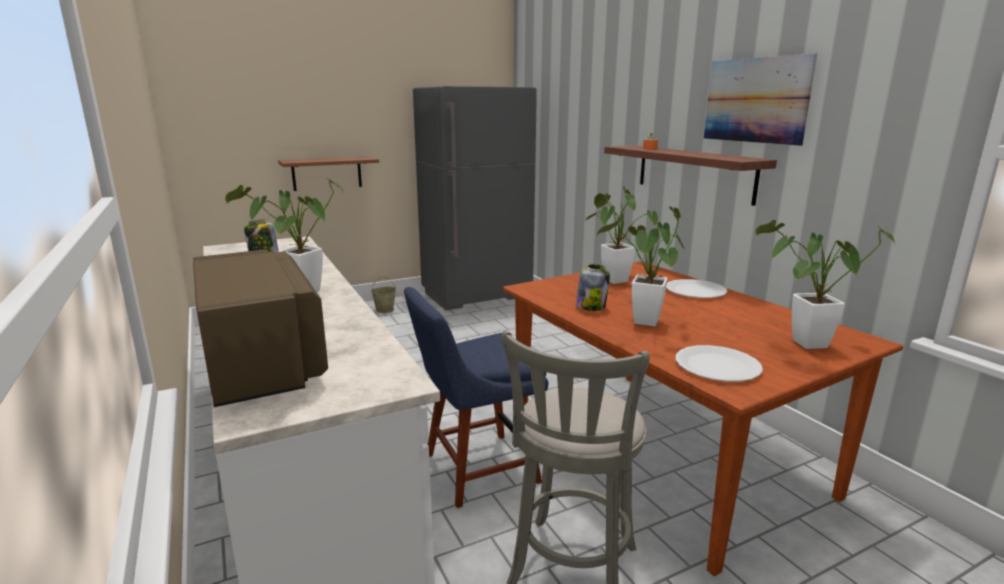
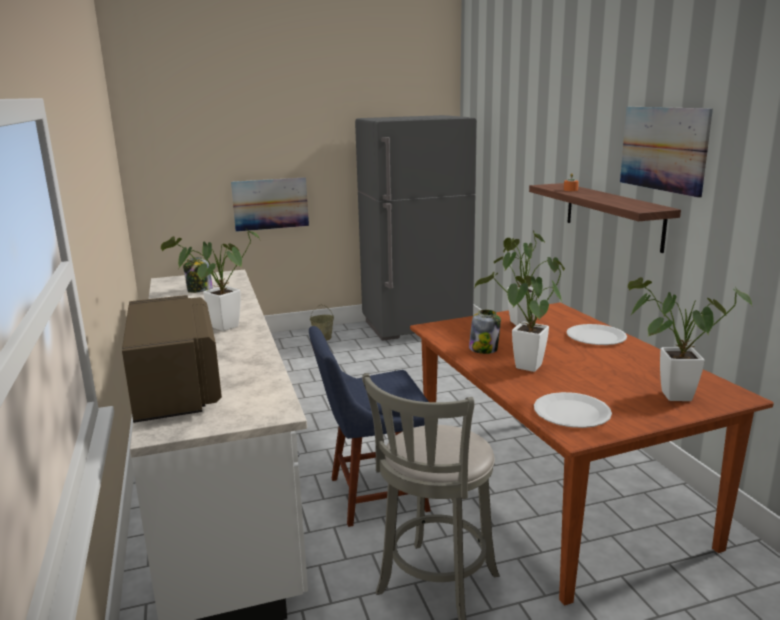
camera: 10 degrees right, 0 degrees up
(327, 173) = (270, 204): brown shelf -> picture

